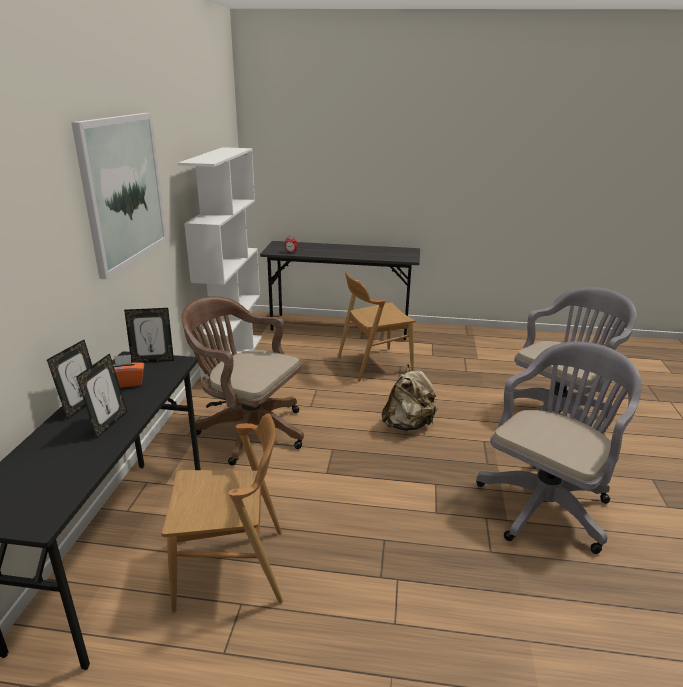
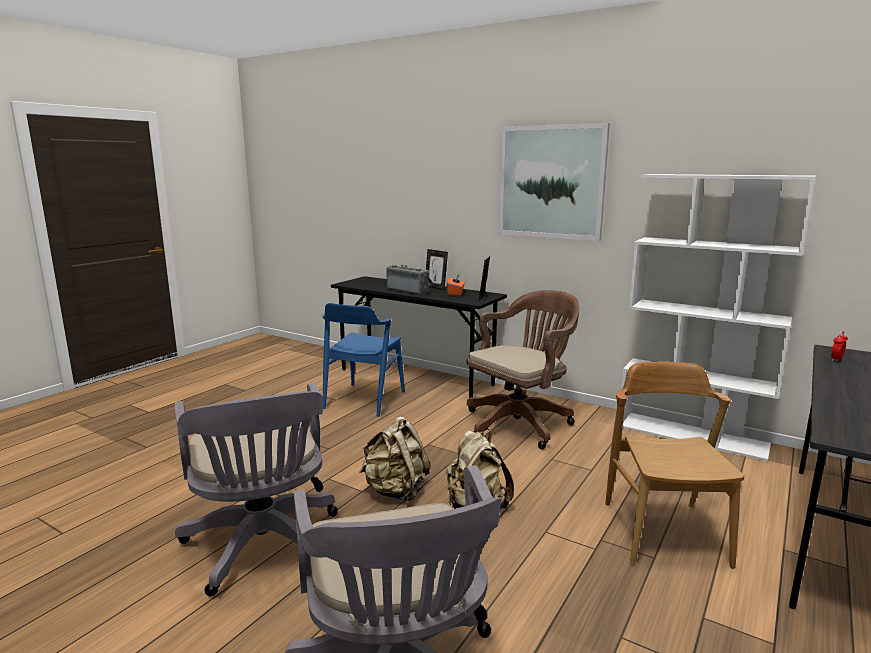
camera: 115 degrees right, 10 degrees down
(108, 424) = (409, 290): picture frame -> radio
(231, 569) = (364, 400): brown chair -> blue chair
(419, 466) = (396, 491): none -> beige backpack

